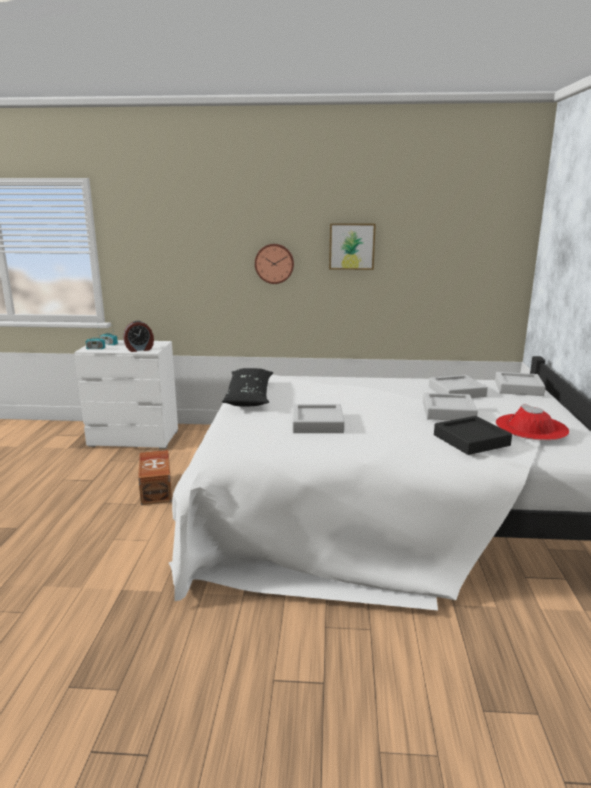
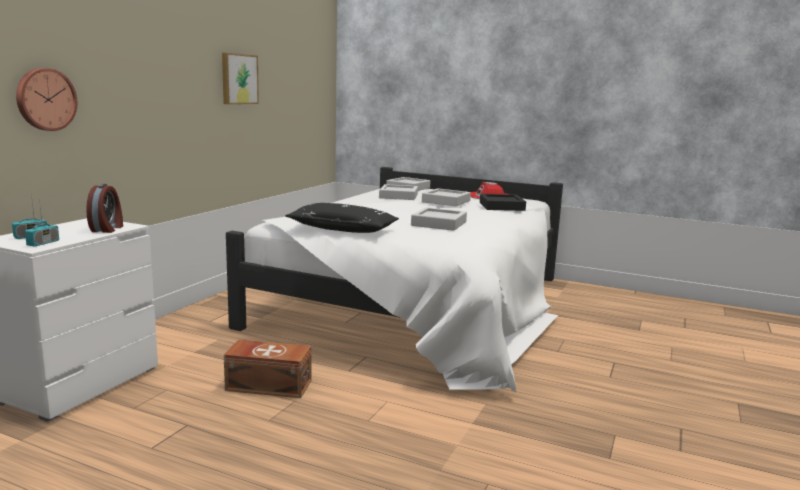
camera: 70 degrees left, 5 degrees down
(274, 263) = (178, 98): wall clock -> wall clock (45, 99)

